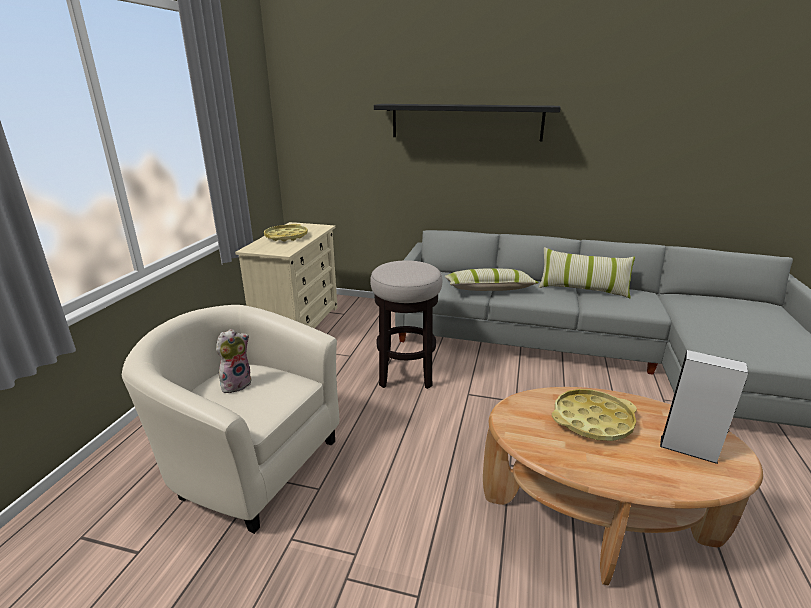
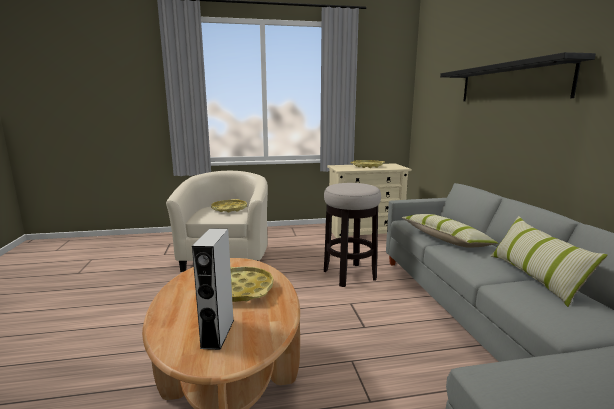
camera: 65 degrees right, 10 degrees down
(236, 384) = (229, 209): plush toy -> yellow tray

